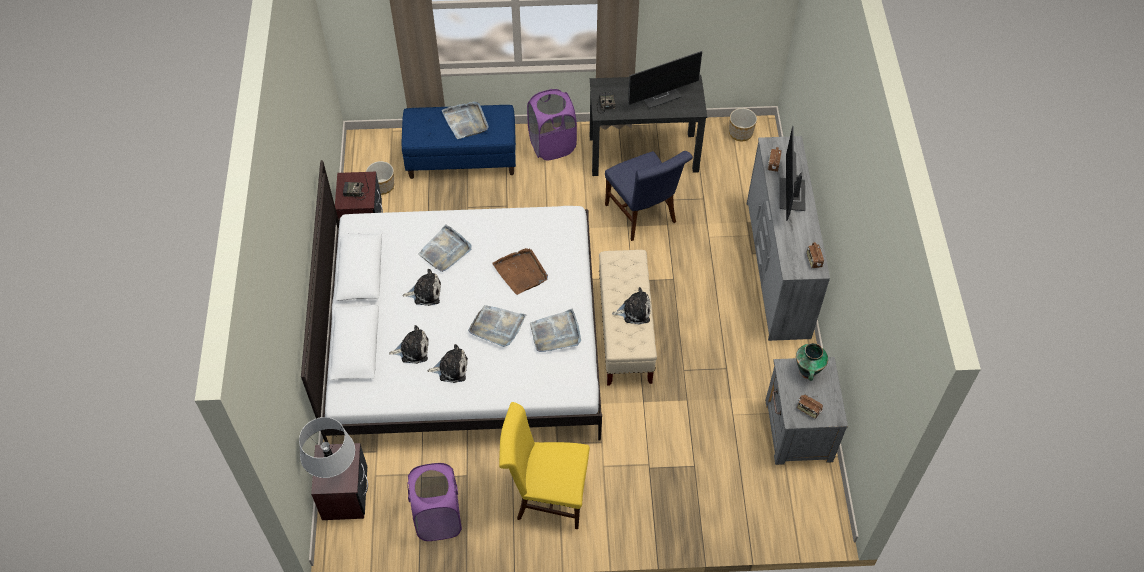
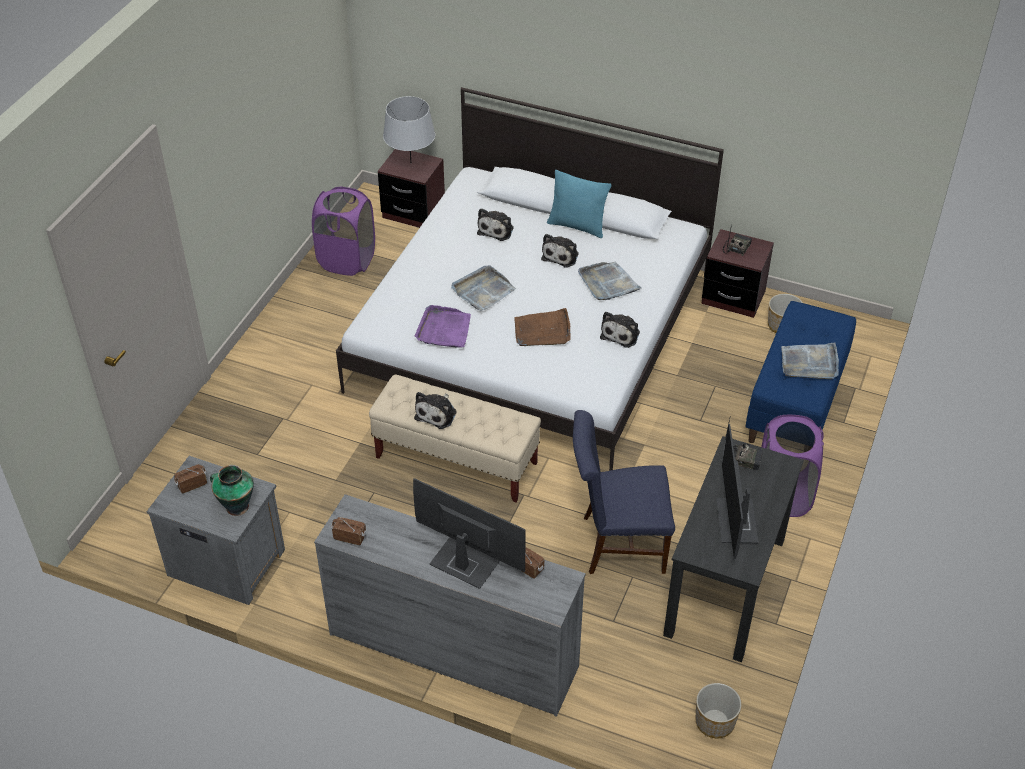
camera: 115 degrees right, 10 degrees down
(382, 295) = (577, 226): none -> turquoise pillow
(451, 368) = (456, 248): plush toy -> plush toy (621, 333)
(546, 495) = (313, 335): yellow chair -> none
(556, 333) = (444, 330): grey tray -> purple tray

